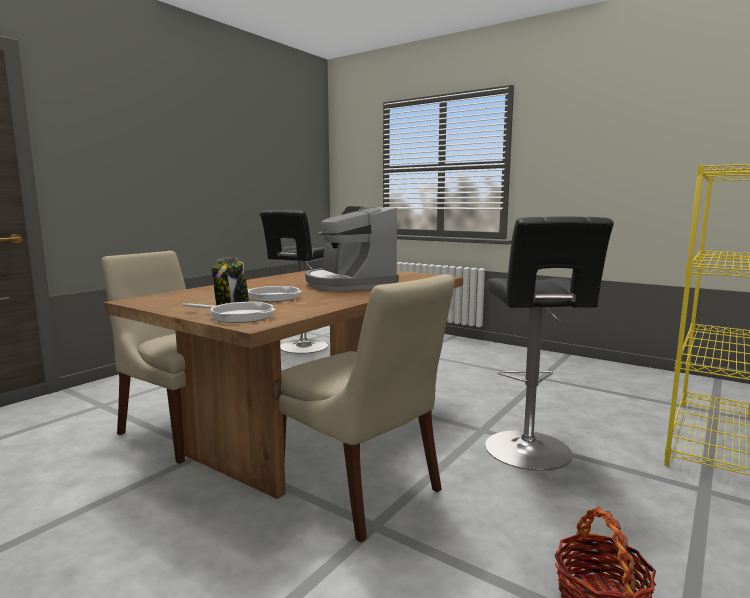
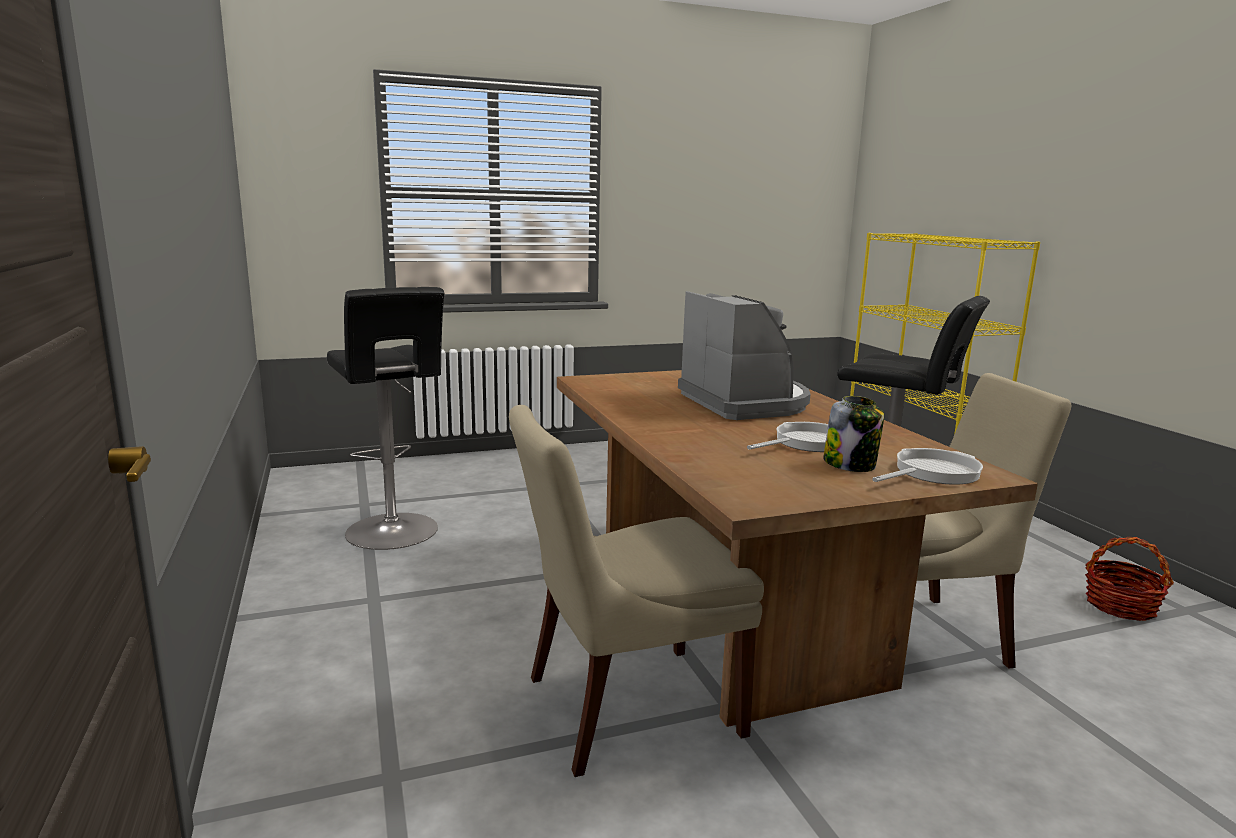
camera: 55 degrees left, 5 degrees up
(349, 284) = (745, 402): coffee machine -> coffee machine turned 120 degrees counterclockwise

